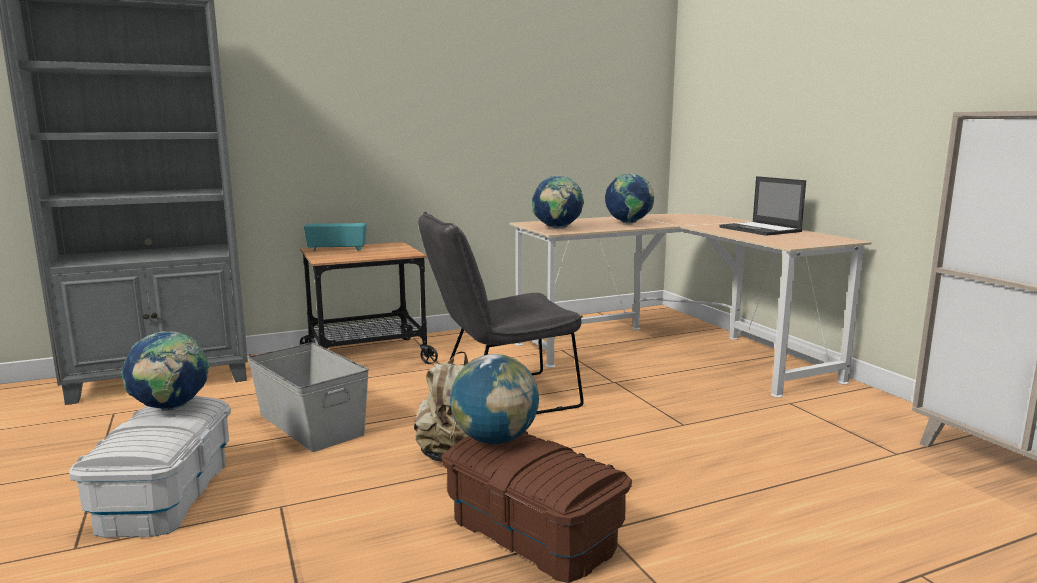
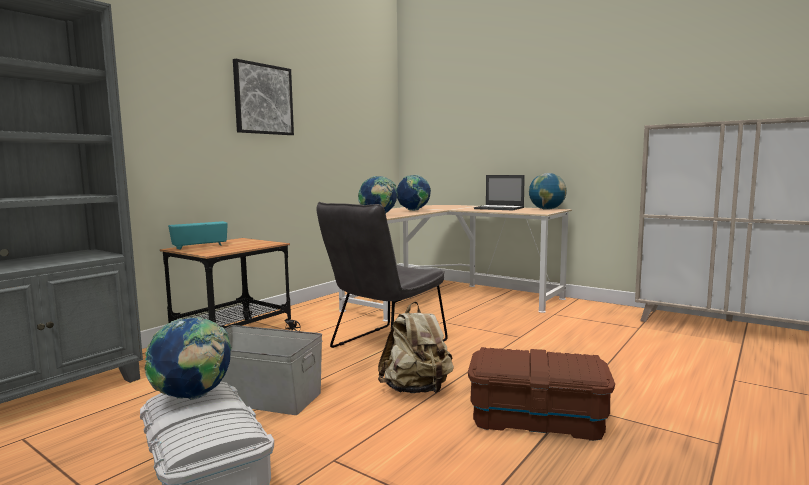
camera: 30 degrees left, 5 degrees down
(444, 74) = (263, 99): none -> picture
(495, 439) = (500, 355): globe -> globe (547, 209)

